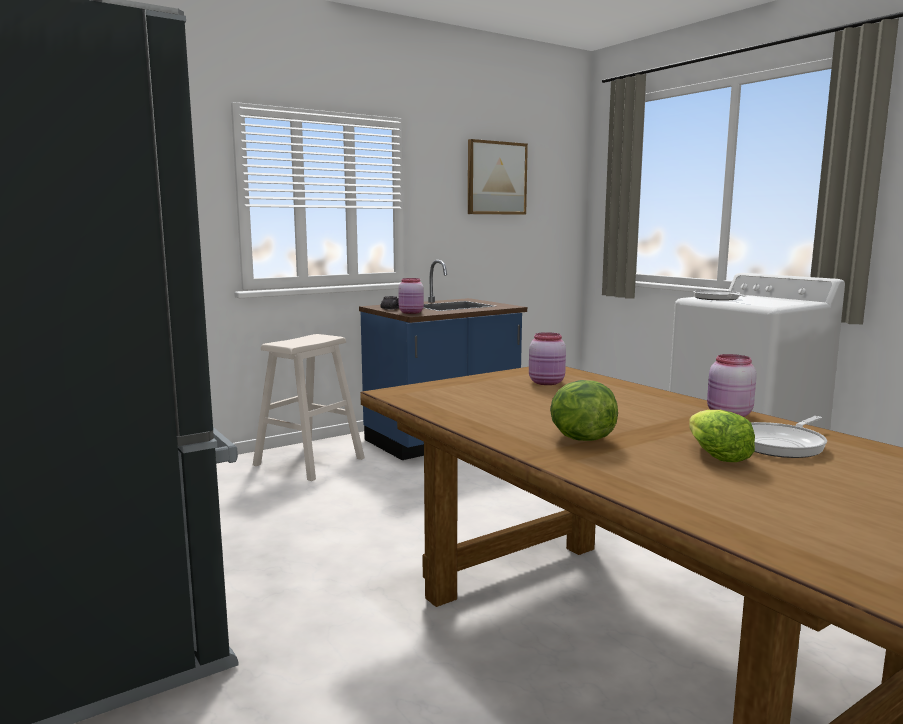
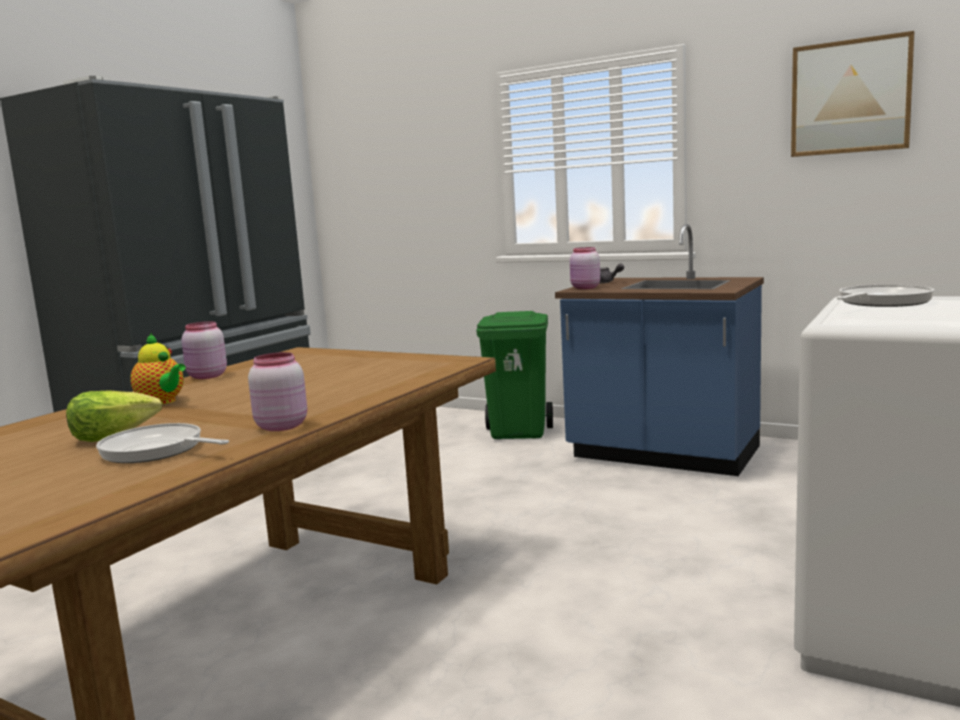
camera: 65 degrees right, 0 degrees up
(309, 461) = (519, 432): beige stool -> green trash can
(547, 383) = (381, 369): pink jar -> pink jar (206, 376)
(580, 439) = (162, 402): lettuce -> teapot

